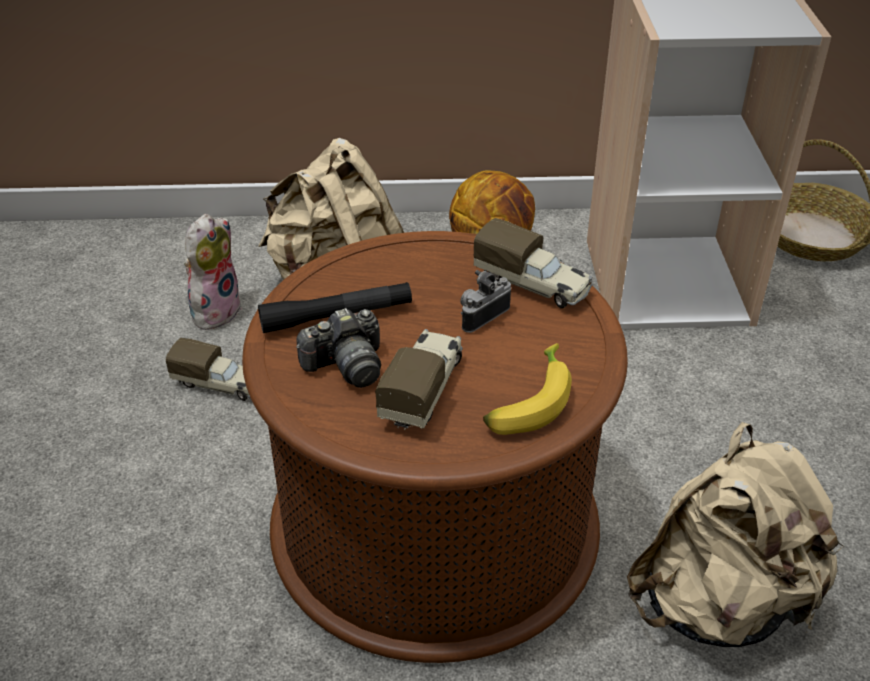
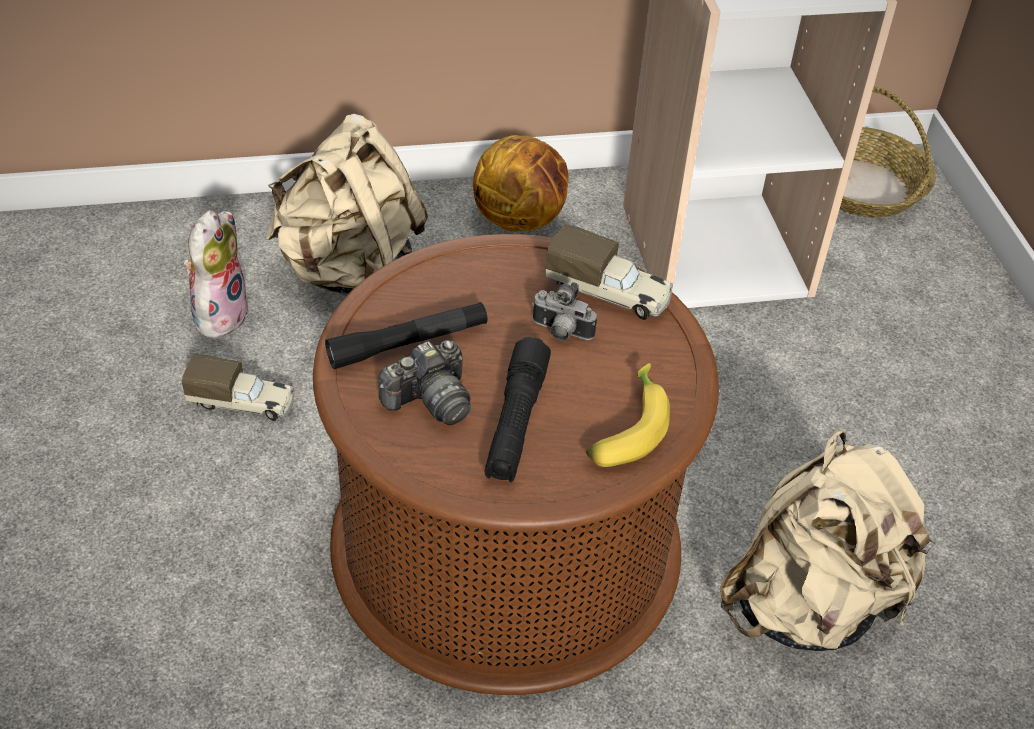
camera: 10 degrees left, 5 degrees up
(423, 389) = (516, 422): toy truck -> black flashlight
(481, 315) = (560, 333): camera -> camera turned 105 degrees counterclockwise

